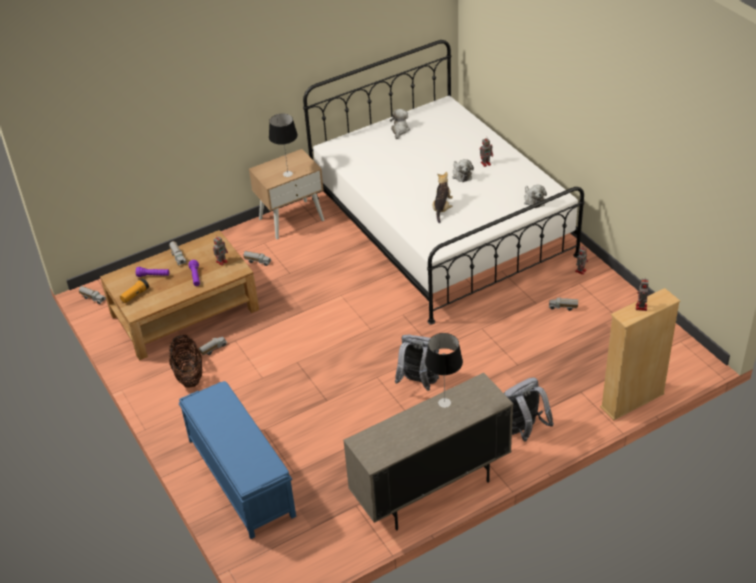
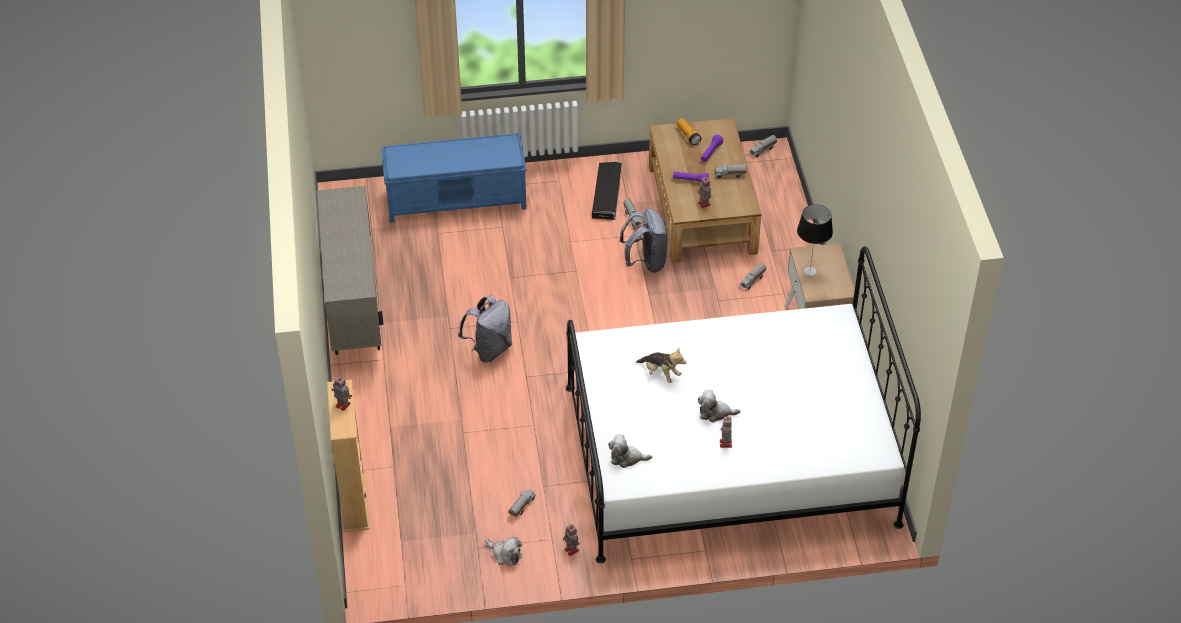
camera: 110 degrees right, 5 degrees up
(189, 374) = (607, 194): basket -> black storage box
(399, 130) = (843, 389): plush toy -> plush toy (505, 554)
(444, 403) = (358, 258): table lamp -> none
(523, 430) = (376, 402): grey backpack -> grey backpack (645, 262)

